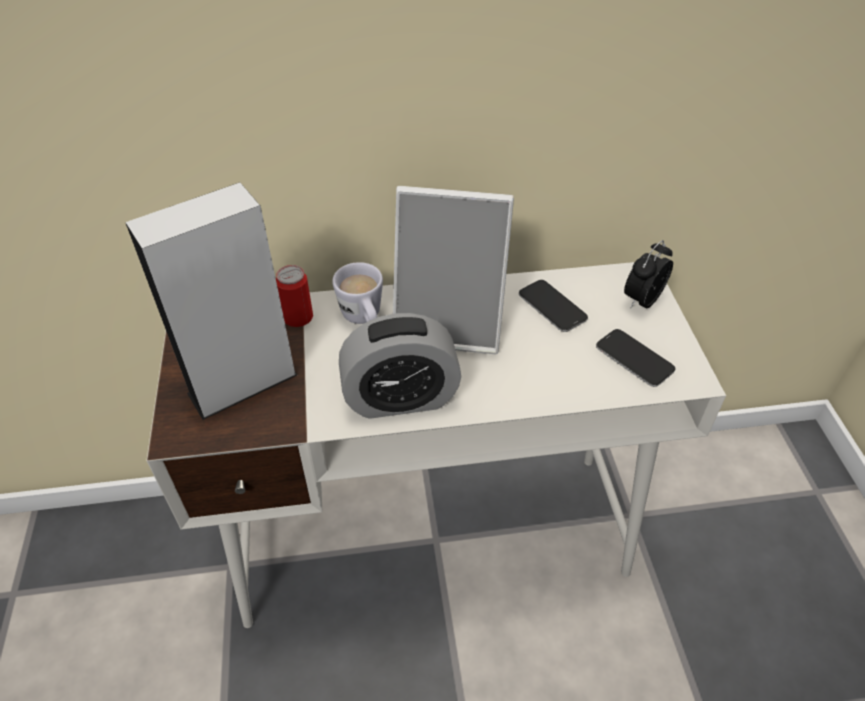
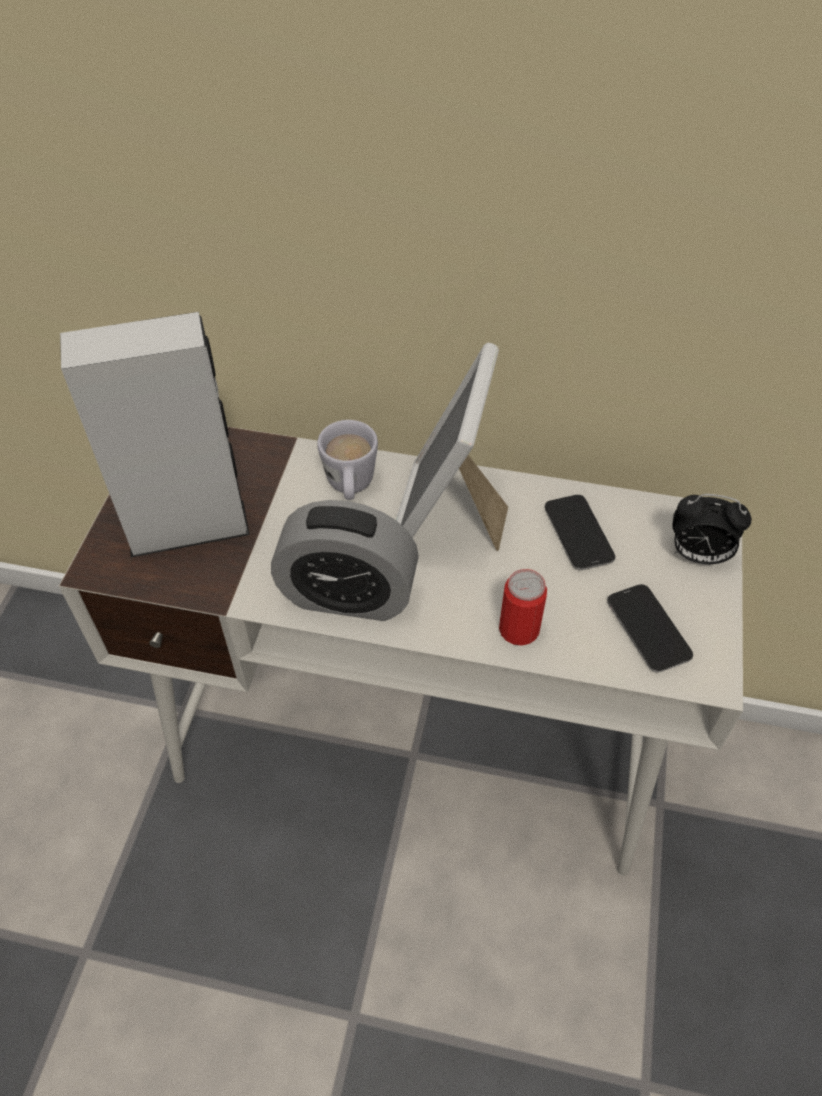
camera: 20 degrees right, 5 degrees up
(298, 317) = (279, 466): can -> can (519, 629)
(450, 323) = (446, 520): picture frame -> picture frame turned 75 degrees clockwise
(642, 300) = (697, 555): alarm clock -> alarm clock turned 135 degrees counterclockwise

